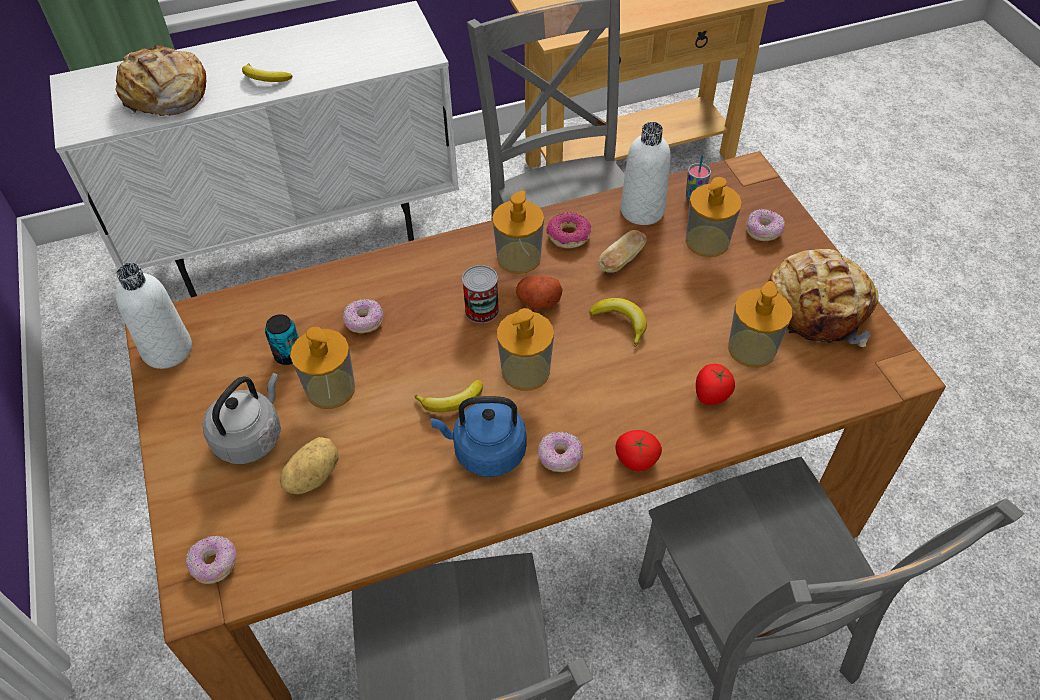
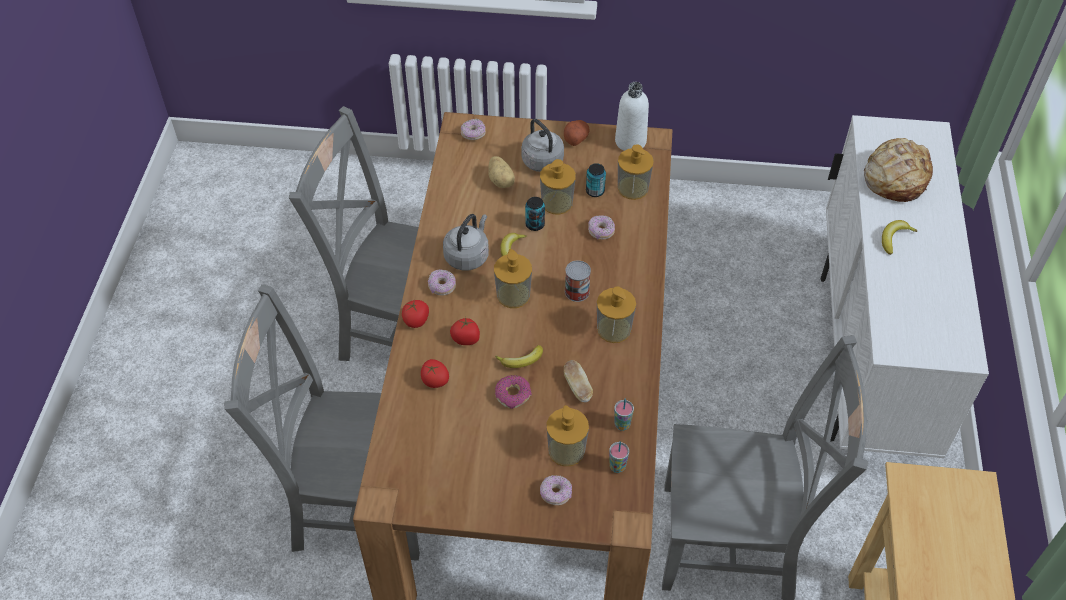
camera: 115 degrees right, 0 degrees up
(386, 398) = (535, 224): none -> can
(485, 452) = (468, 255): blue kettle -> grey kettle
(538, 301) = (567, 324): potato -> potato (575, 138)
(568, 236) = (620, 366): donut -> donut (513, 395)
(627, 390) = (466, 339): none -> tomato
(642, 210) = (622, 425): white bottle -> cup
(752, 349) = (454, 423): soap dispenser -> soap dispenser (633, 188)
(818, 306) = (464, 485): bread -> none

